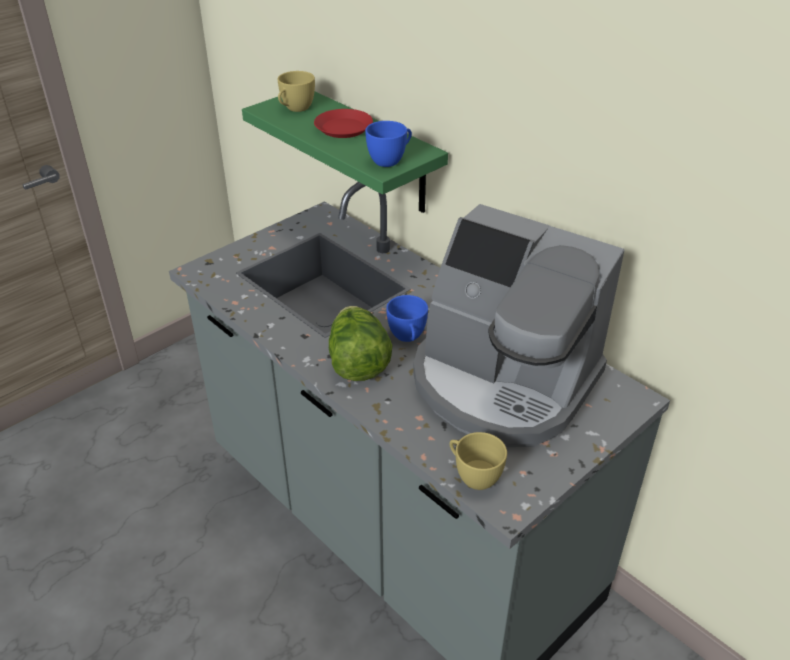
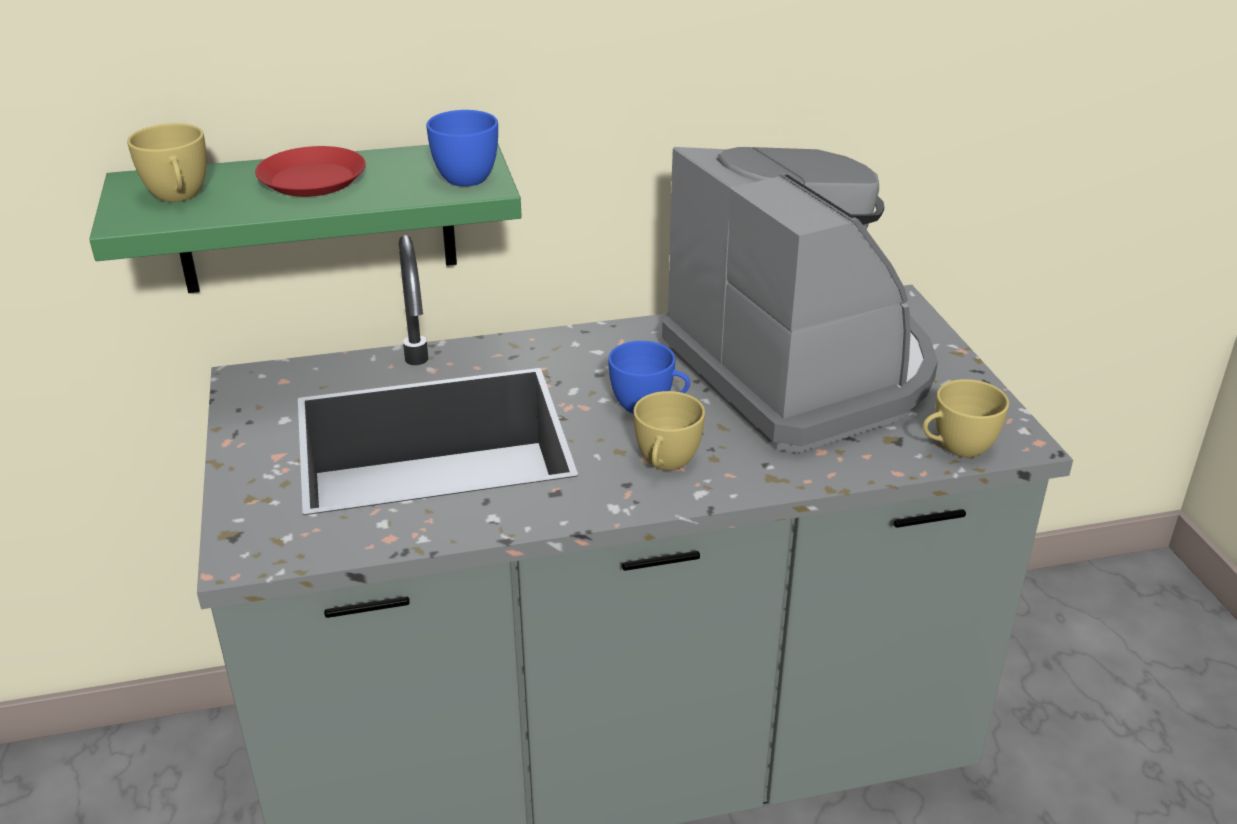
camera: 60 degrees left, 5 degrees down
(357, 363) = (665, 464): lettuce -> yellow cup
(502, 383) = (802, 370): coffee machine -> coffee machine turned 90 degrees counterclockwise

